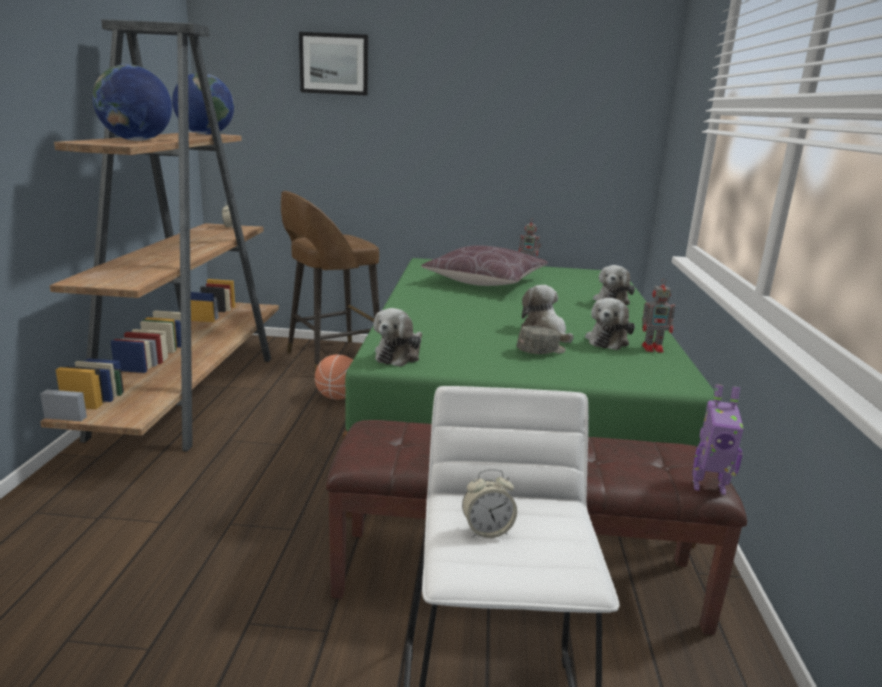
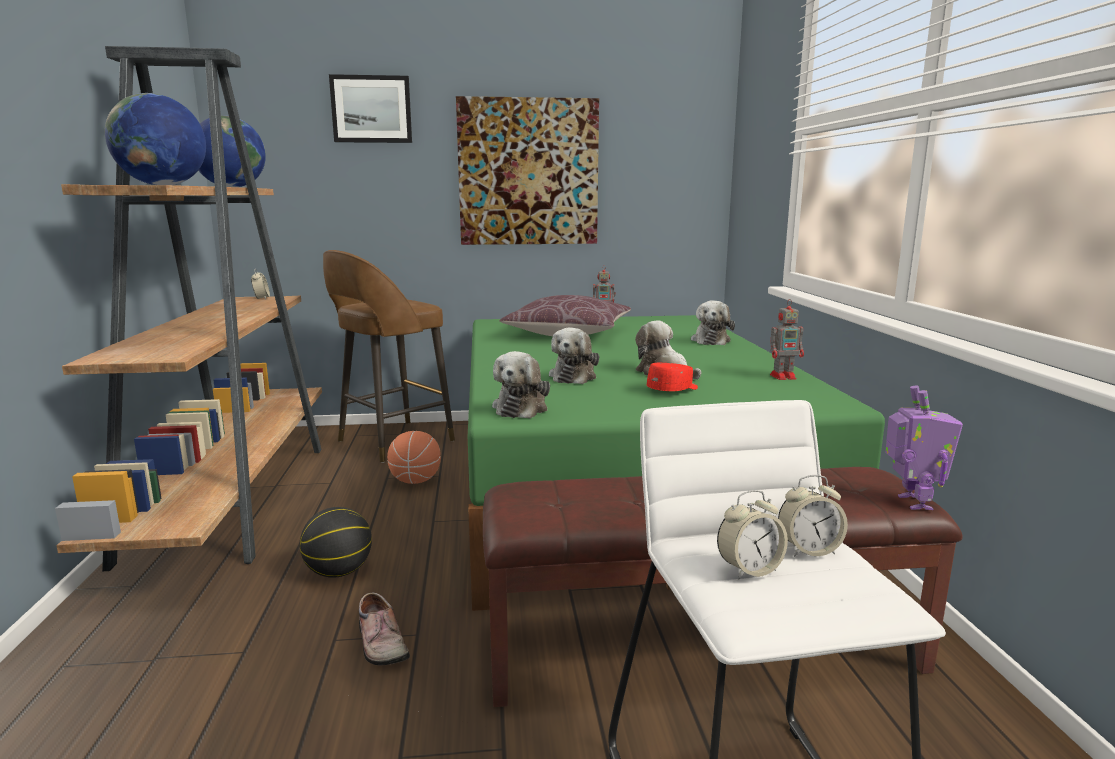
camera: 10 degrees left, 5 degrees down
(250, 468) = (338, 572): none -> basketball
(262, 532) = (379, 643): none -> shoe
(470, 127) = (528, 172): none -> picture
(541, 351) = (673, 390): grey cap -> red cap
(548, 521) = (809, 550): none -> alarm clock
(608, 340) = (733, 374): plush toy -> plush toy (574, 376)
(708, 486) = (912, 502): toy robot -> toy robot turned 90 degrees counterclockwise

